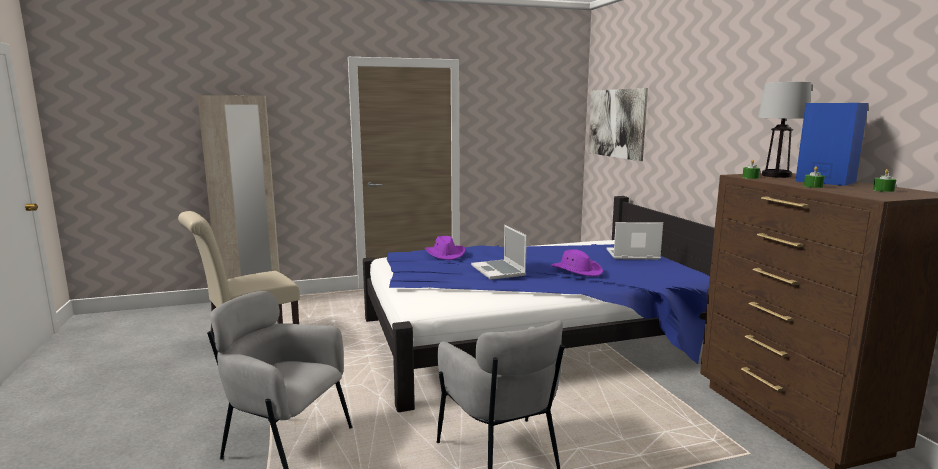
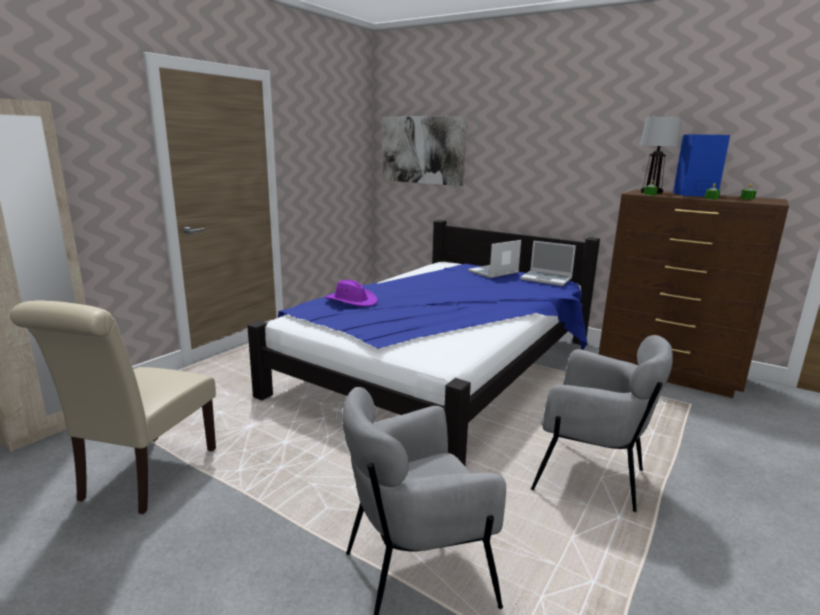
camera: 40 degrees left, 5 degrees up
(499, 271) = (439, 307): laptop -> laptop (547, 279)
(576, 270) = (492, 293): purple hat -> none

